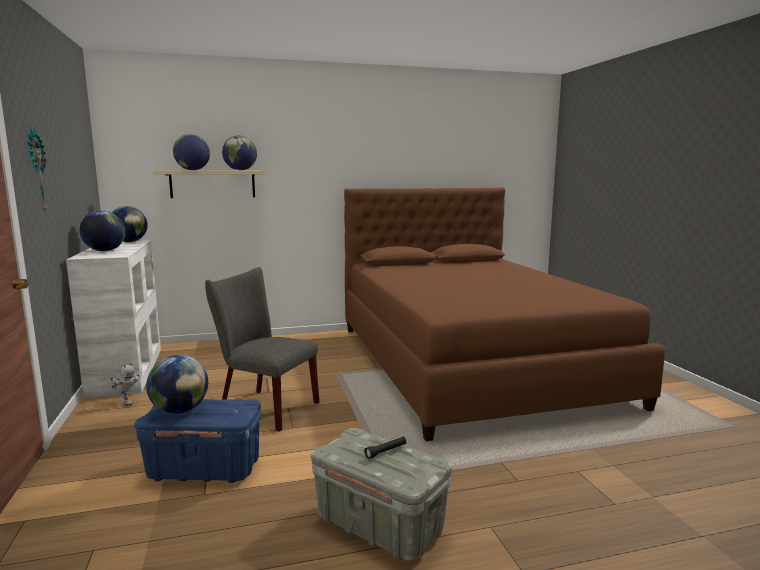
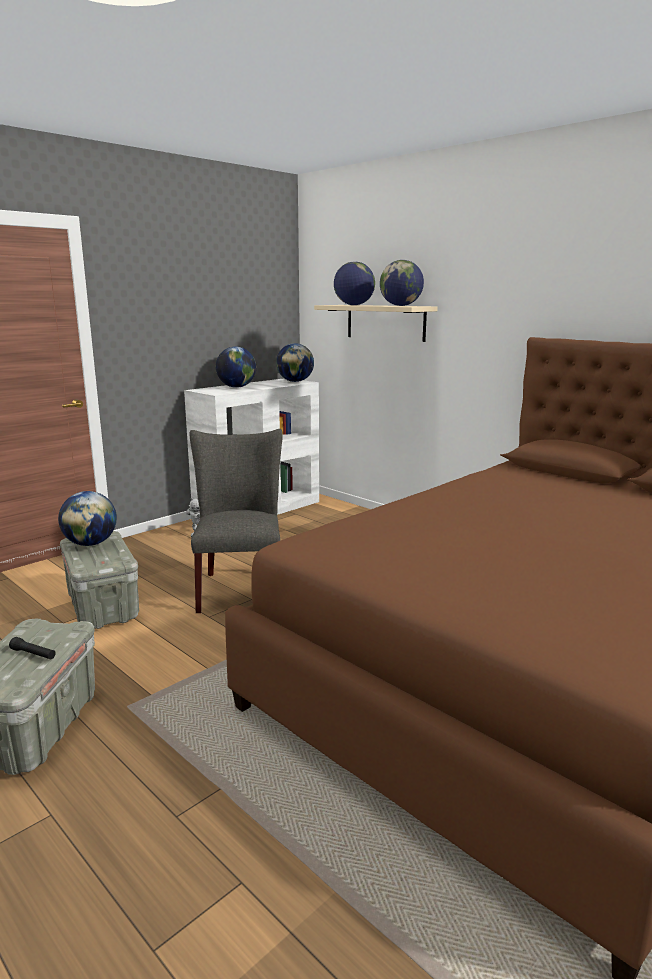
camera: 60 degrees right, 5 degrees up
(35, 171) = (140, 308): wall clock -> none
(203, 469) = (102, 607): blue storage box -> grey storage box

